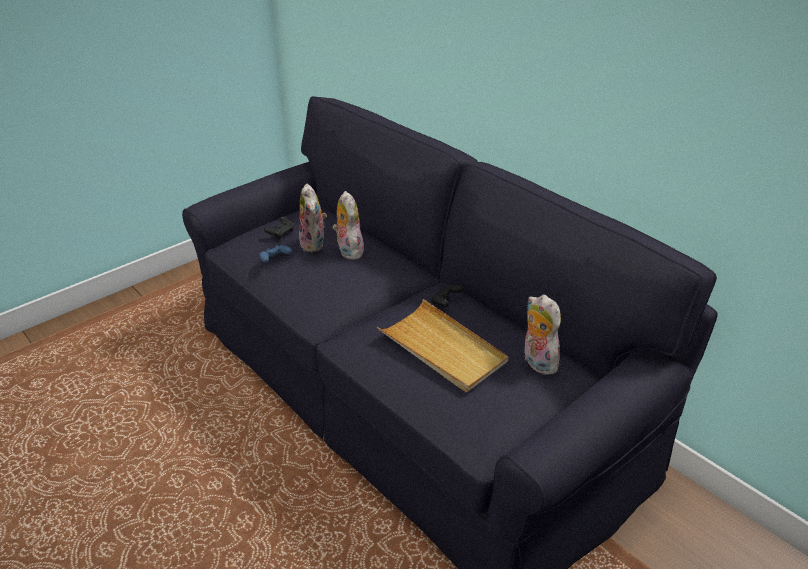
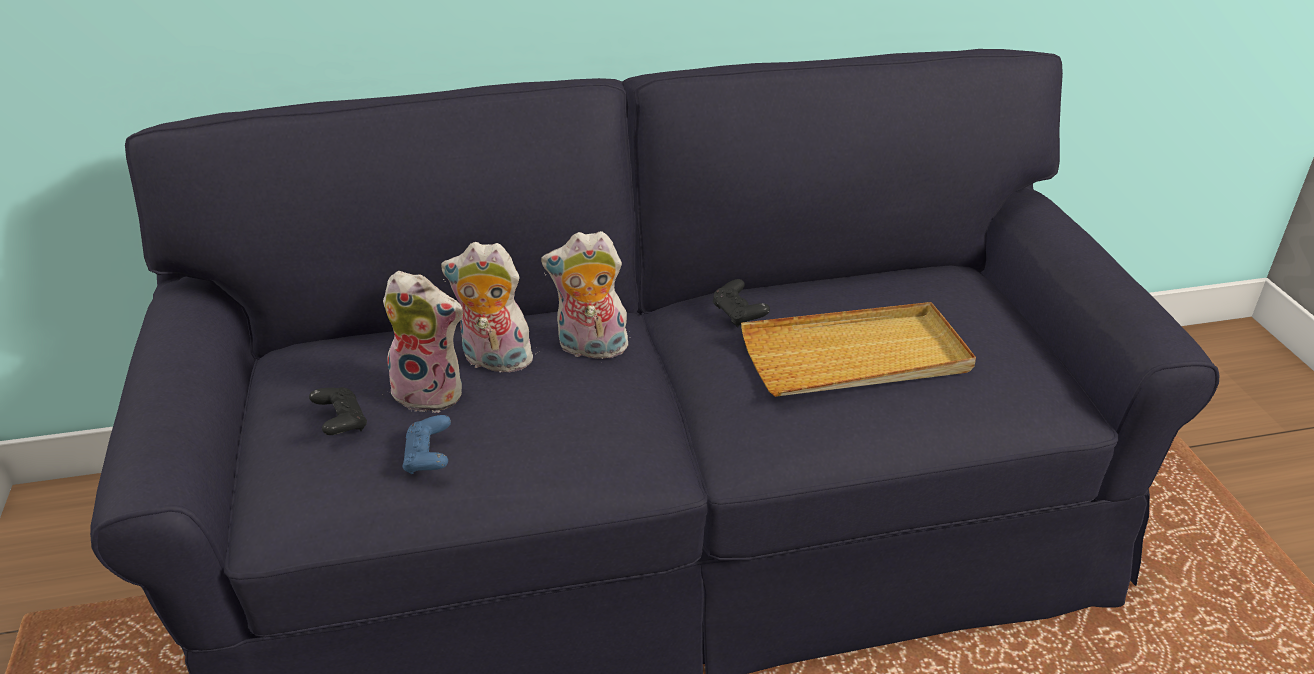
camera: 60 degrees left, 0 degrees up
(536, 362) = (930, 294): plush toy -> plush toy (590, 349)

